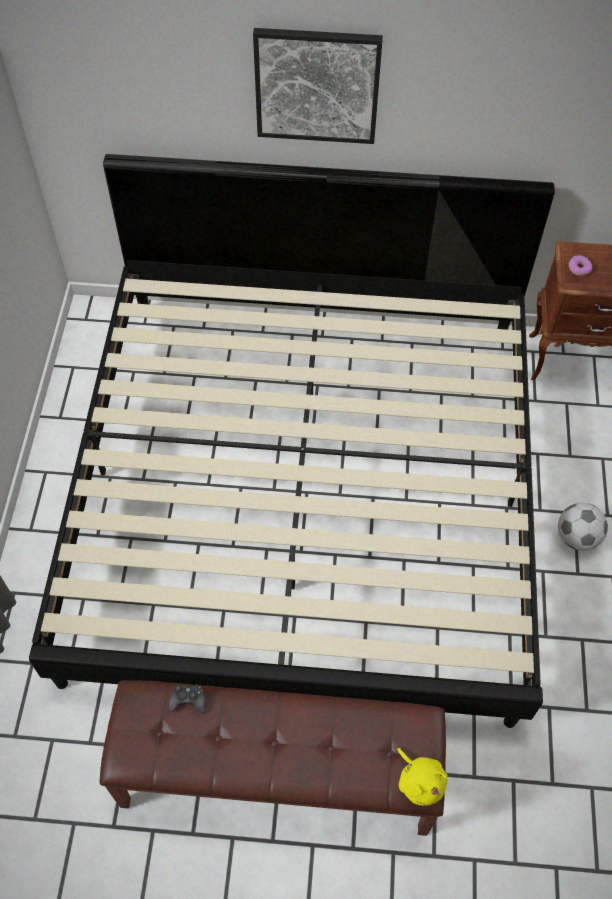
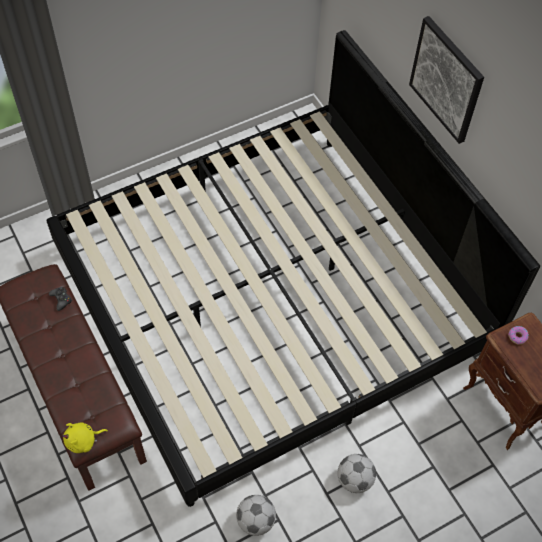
camera: 55 degrees right, 0 degrees up
(420, 781) = (83, 441): yellow plush toy -> yellow plush toy turned 45 degrees clockwise
(571, 663) = (255, 521): none -> football

